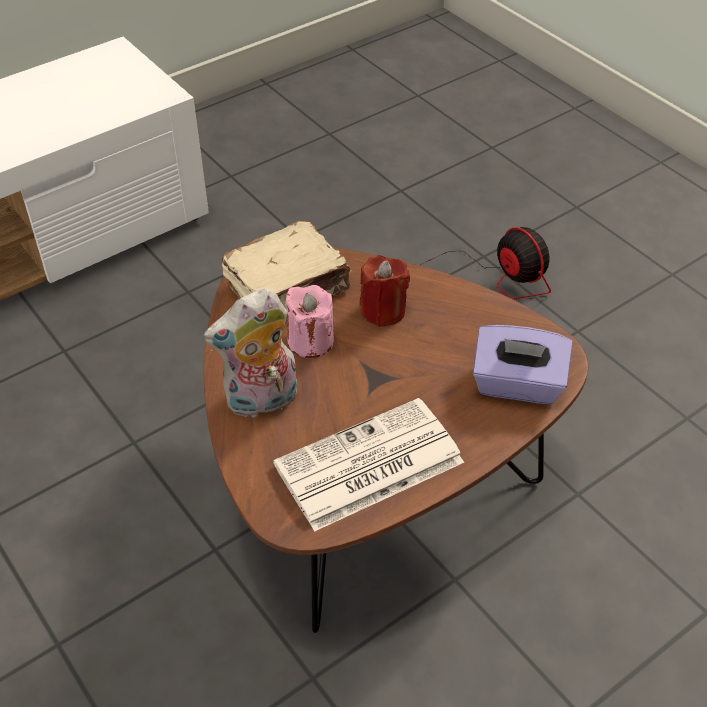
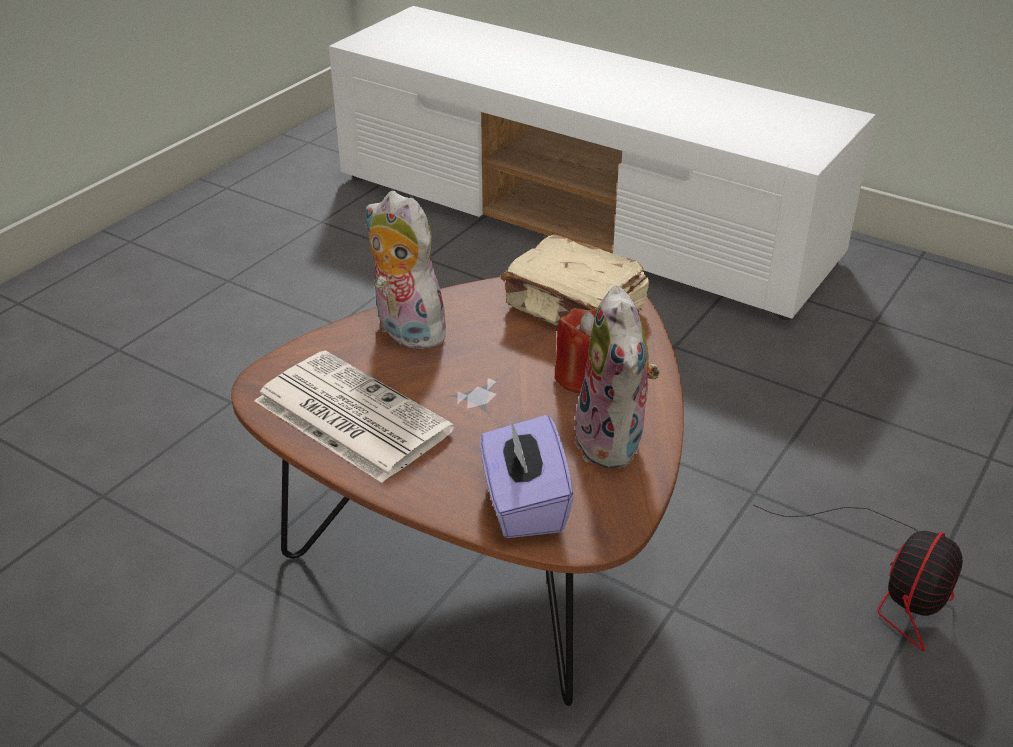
camera: 70 degrees right, 10 degrees down
(310, 341) = (505, 341): pink candle -> none
(468, 317) = (615, 443): none -> plush toy

